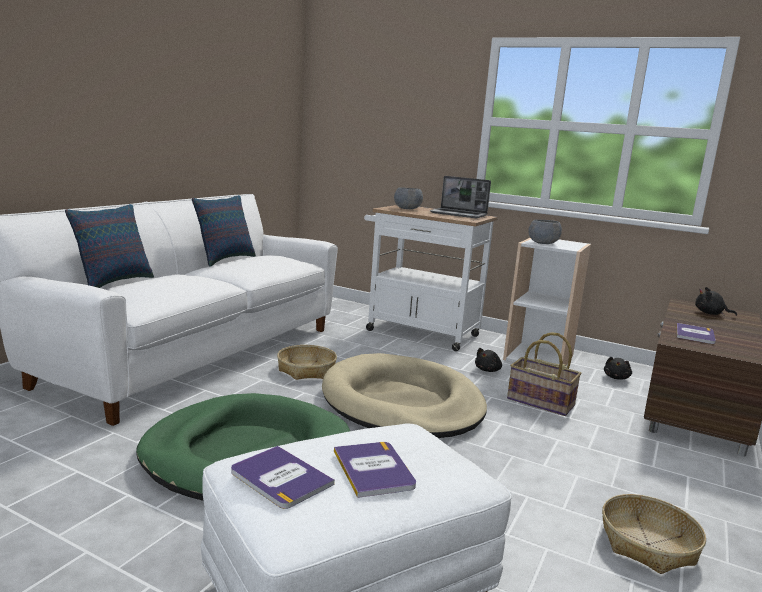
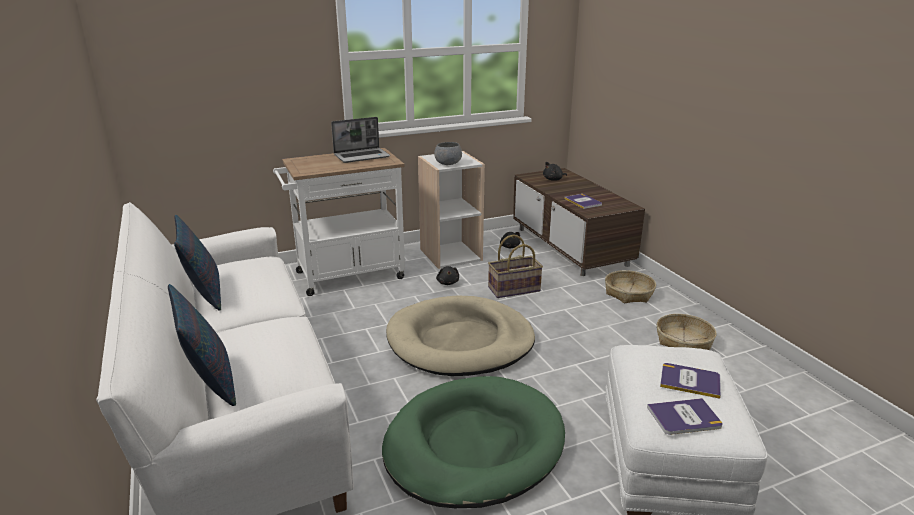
camera: 50 degrees left, 10 degrees up
(307, 370) = (352, 359): basket -> basket (628, 293)
(407, 209) = (313, 165): grey bowl -> none

